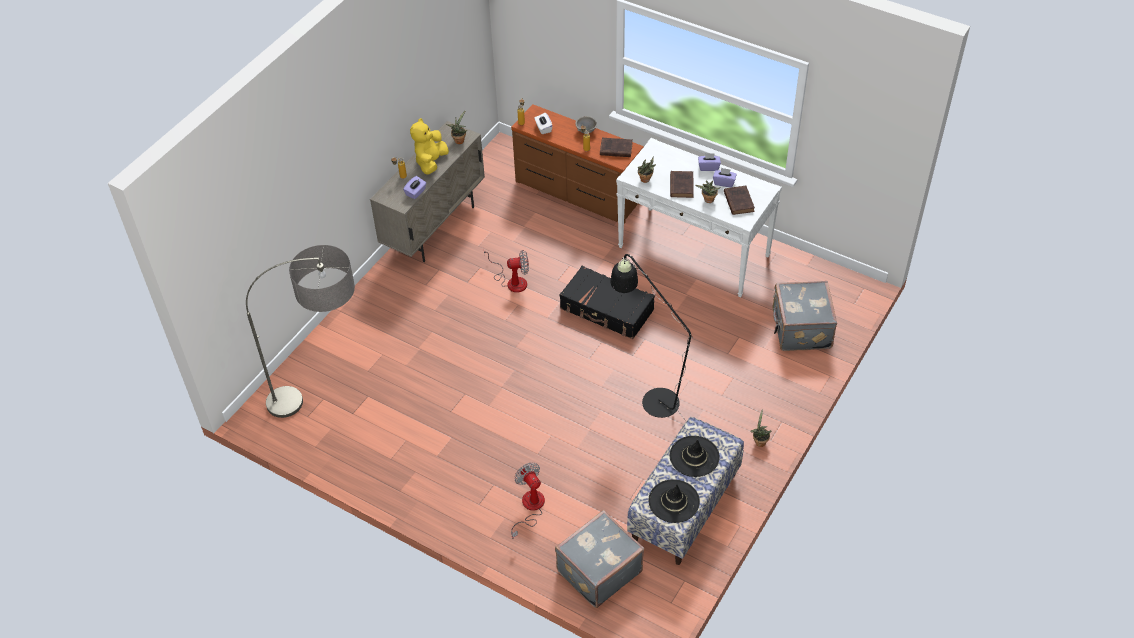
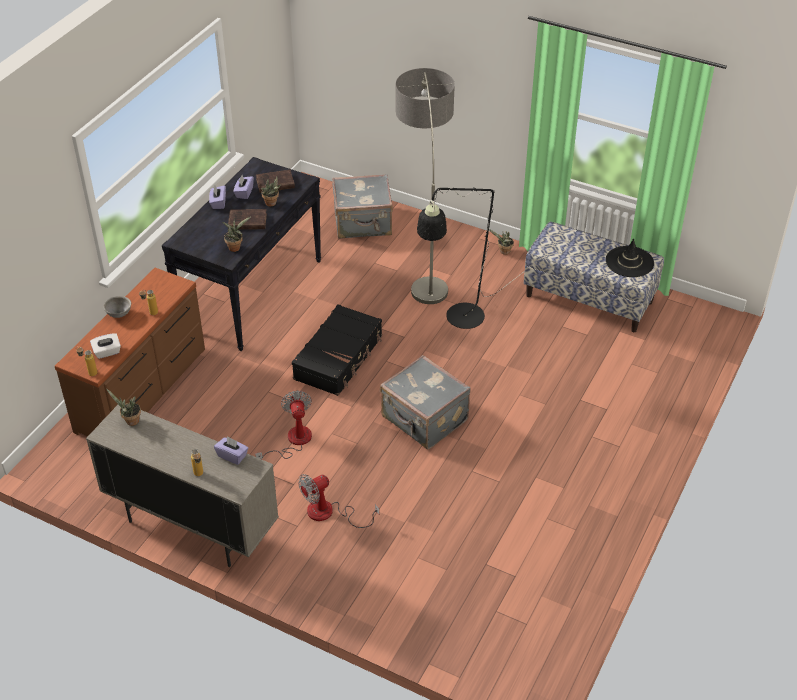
camera: 95 degrees left, 5 degrees down
(329, 401) = (499, 604): floor lamp -> floor lamp (424, 263)
(431, 162) = (172, 446): yellow plush toy -> none
(530, 508) = (614, 406): fan -> fan (329, 513)
(598, 571) = (673, 354): grey suitcase -> grey suitcase (424, 420)
(615, 149) = (157, 289): brown book -> none
(694, 251) = (252, 293): white console table -> black console table
(694, 456) = (575, 250): black hat -> none

